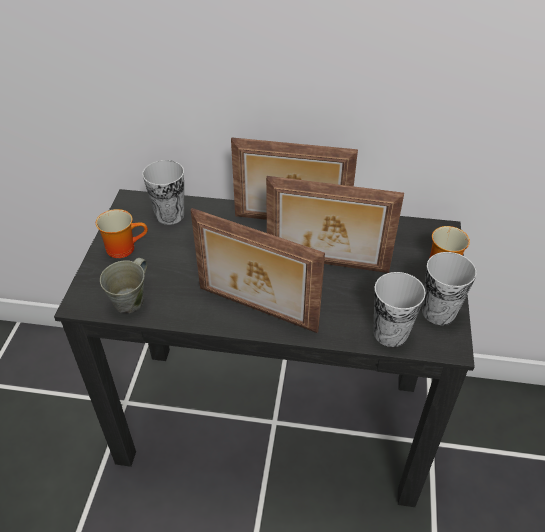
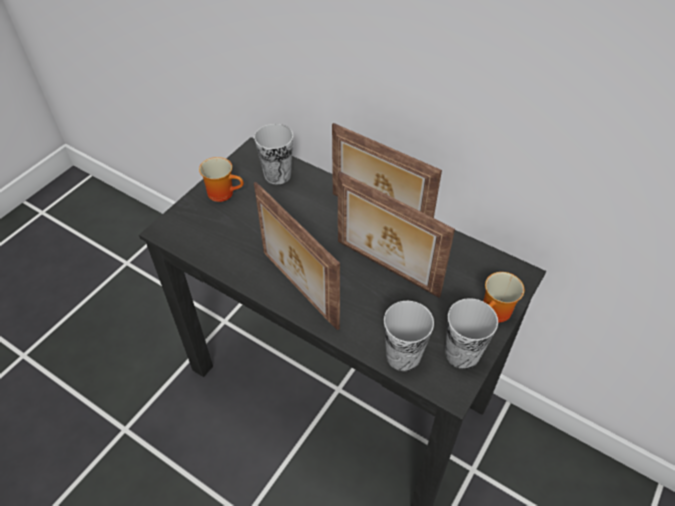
camera: 25 degrees right, 5 degrees up
(131, 300) = (202, 242): grey mug -> none

